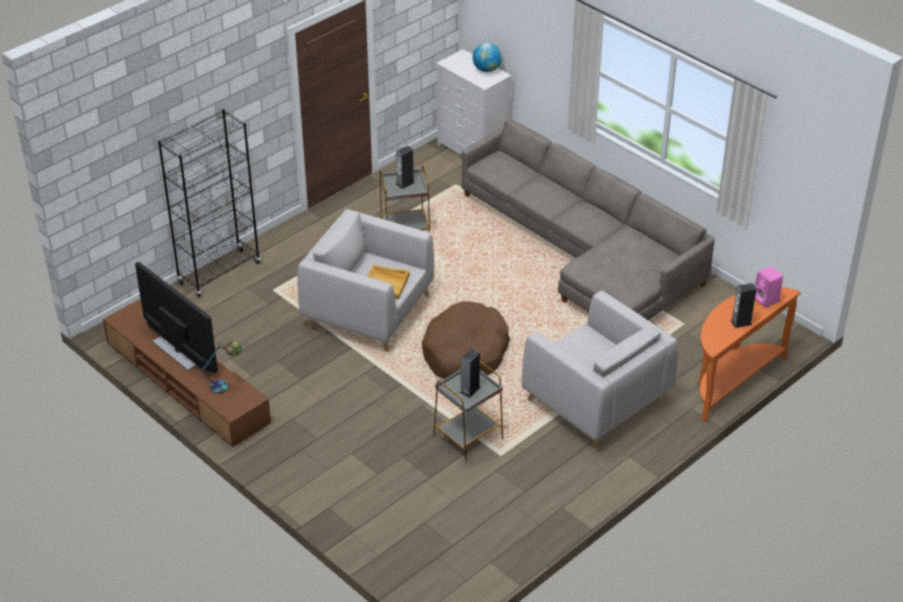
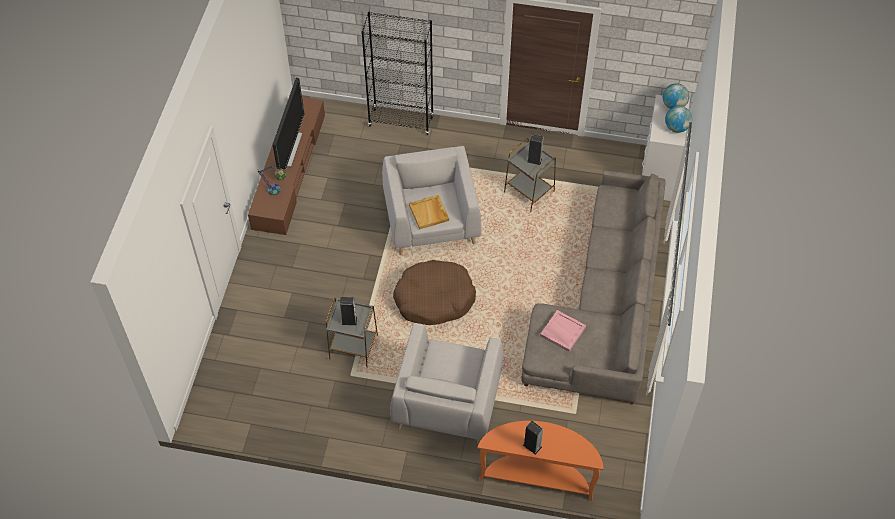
camera: 55 degrees right, 15 degrees up
(460, 59) = (674, 105): none -> globe
(612, 265) = (562, 332): none -> pink tray
(766, 300) = (573, 450): pink speaker -> none

